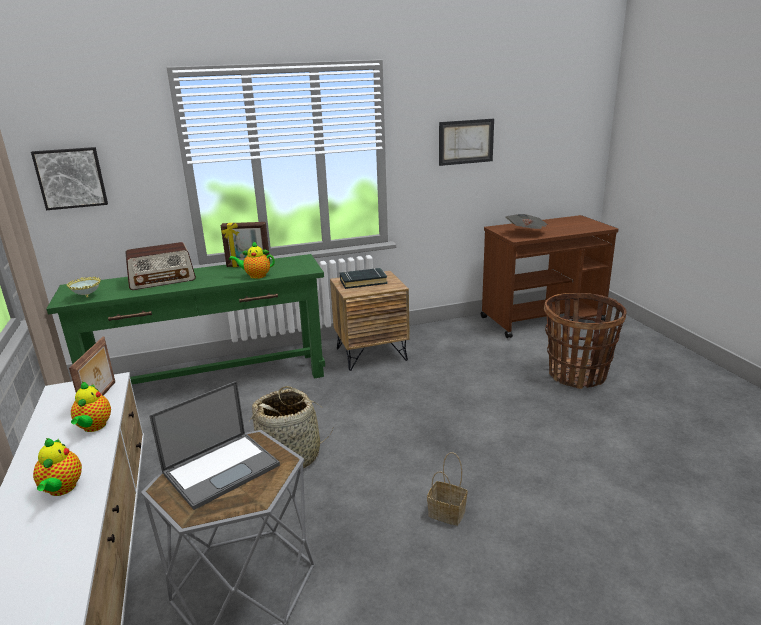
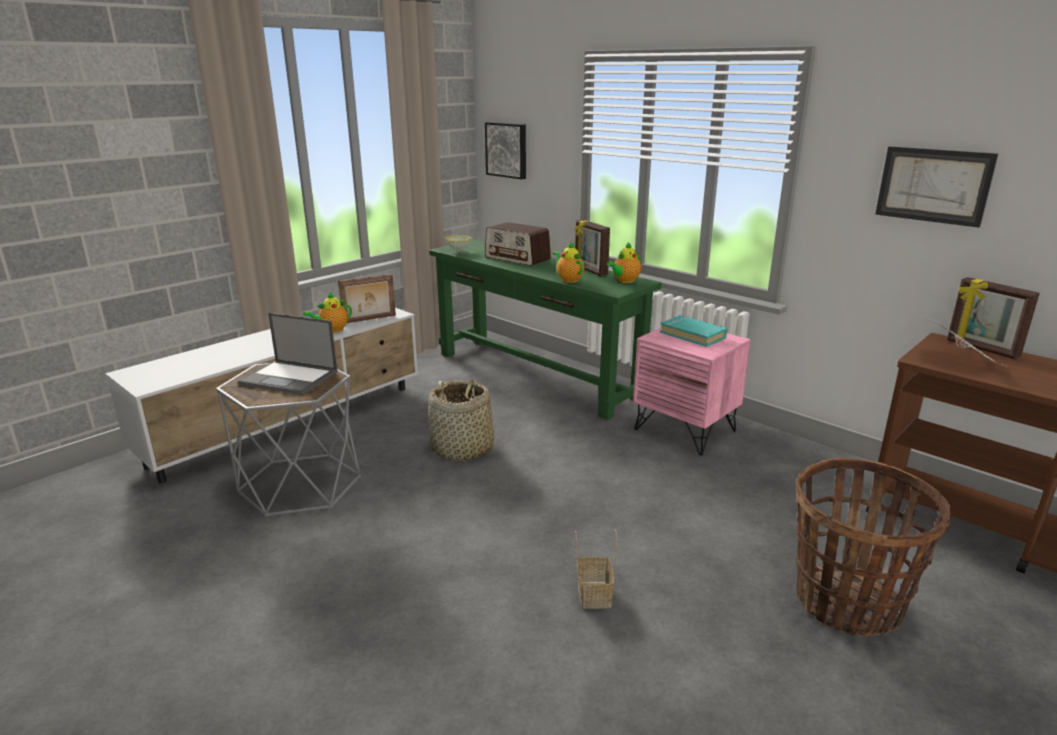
camera: 60 degrees right, 0 degrees up
(61, 489) = (259, 347): teapot -> teapot (625, 281)
(363, 281) = (693, 335): black book -> turquoise book
(371, 354) = (685, 430): brown nightstand -> pink nightstand
(445, 513) = (439, 559): basket -> basket (593, 593)
(515, 226) = (981, 349): none -> picture frame

